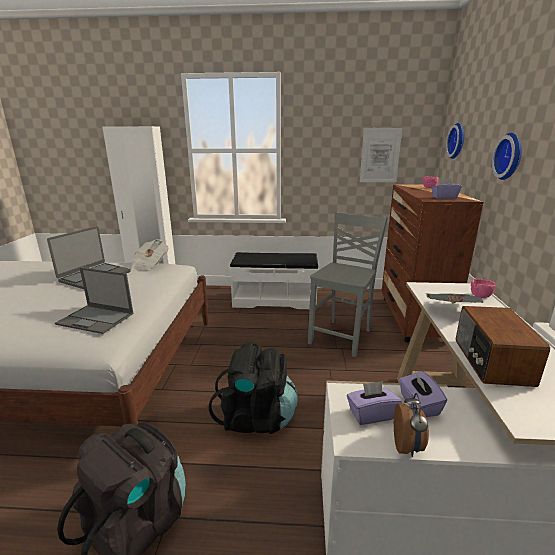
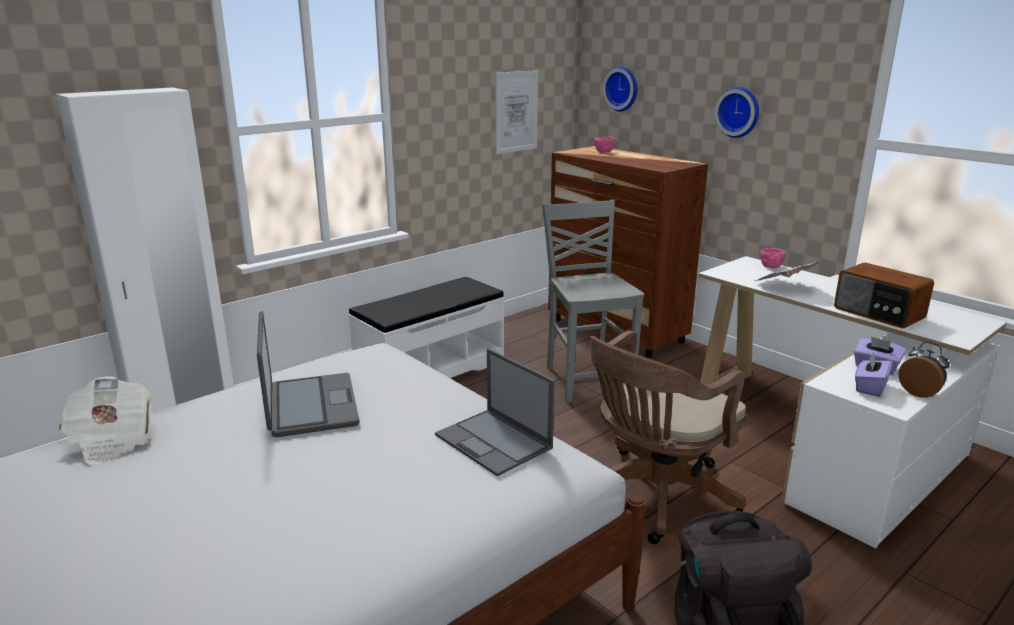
camera: 45 degrees left, 0 degrees up
(96, 319) = (494, 442): laptop -> laptop turned 75 degrees clockwise
(150, 264) = (343, 359): newspaper -> newspaper (111, 440)
(256, 417) = (655, 498): black backpack -> brown office chair
(444, 198) = (666, 164): purple tissue box -> none

